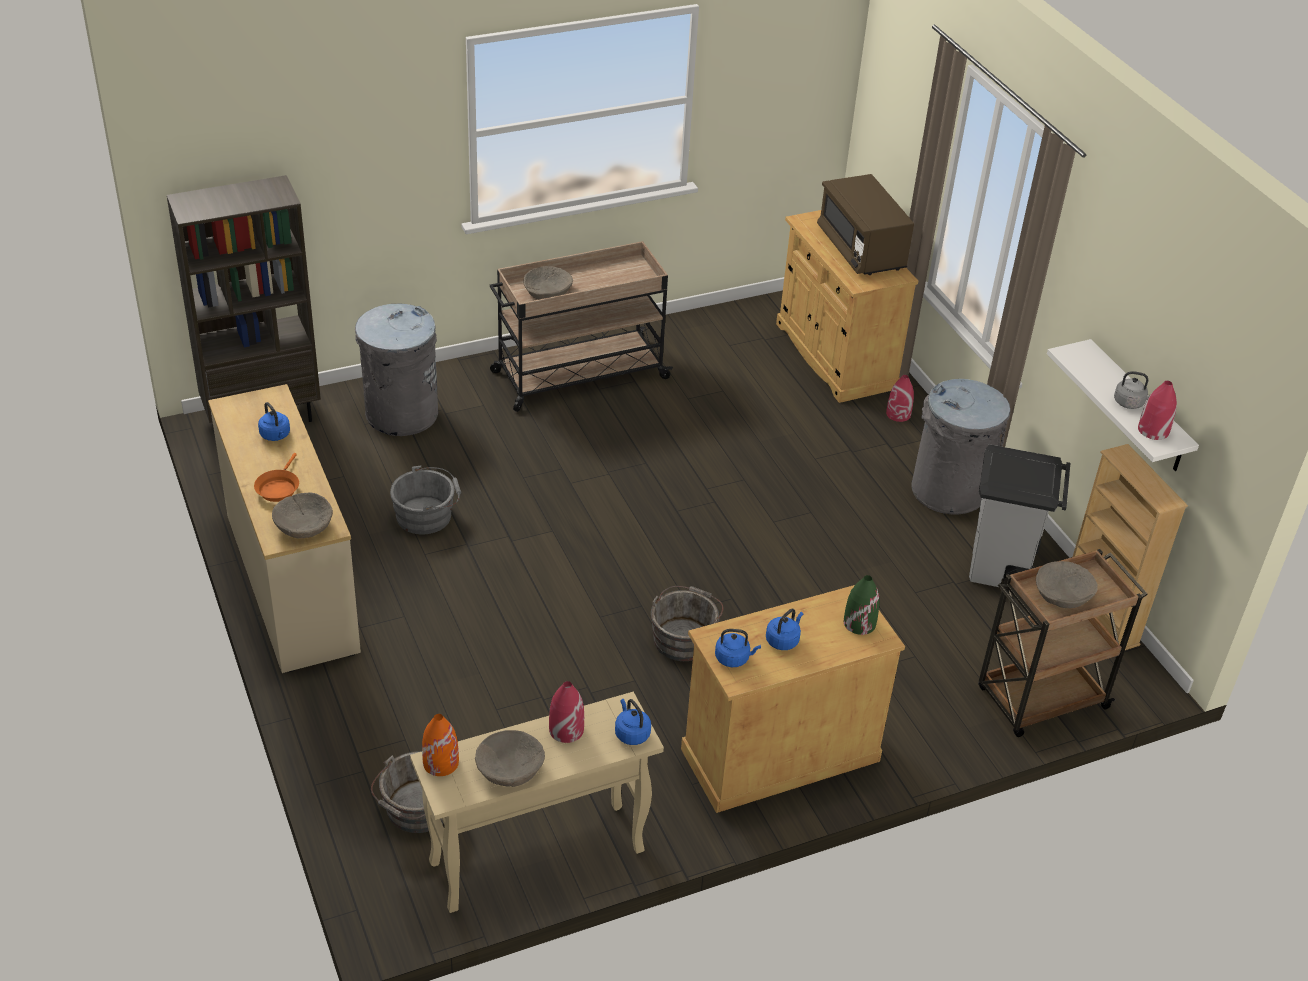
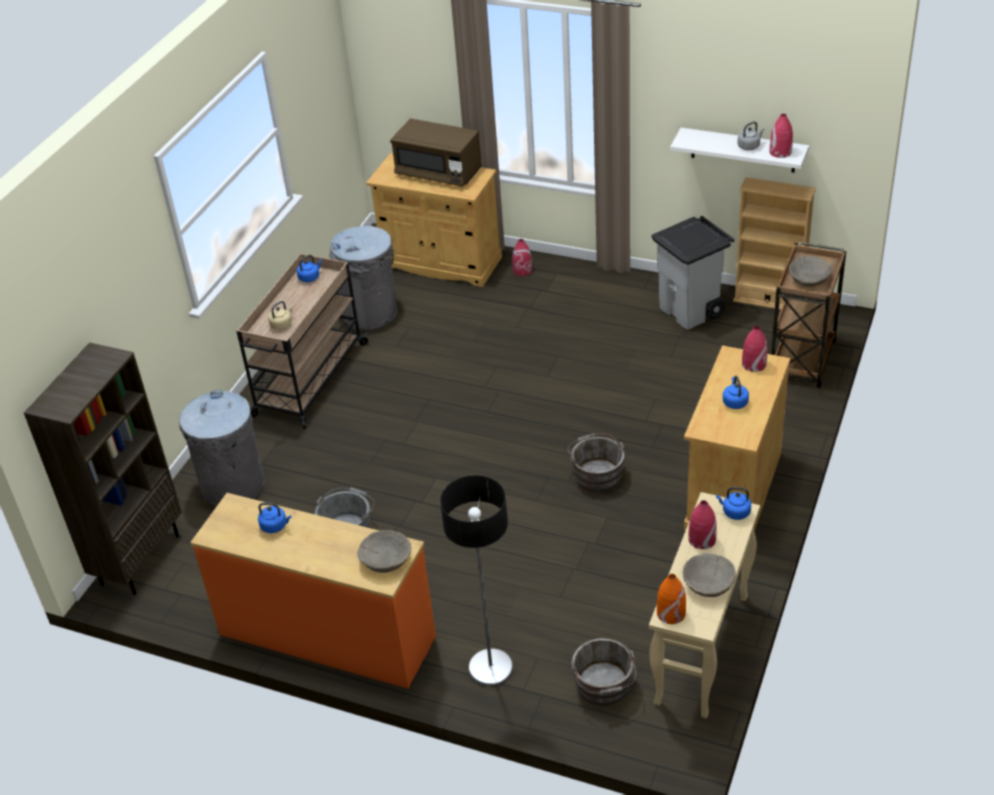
camera: 40 degrees left, 0 degrees up
(278, 488) = (332, 553): orange frying pan -> none
(290, 583) = (326, 636): beige dresser -> orange dresser
(361, 714) = (491, 668): none -> floor lamp
(548, 292) = (282, 324): beige bowl -> beige kettle
(734, 658) = (728, 430): blue kettle -> blue kettle (310, 277)
(859, 623) = (753, 364): green vase -> red vase
(948, 491) = (608, 292): grey trash can -> grey trash can (370, 313)

